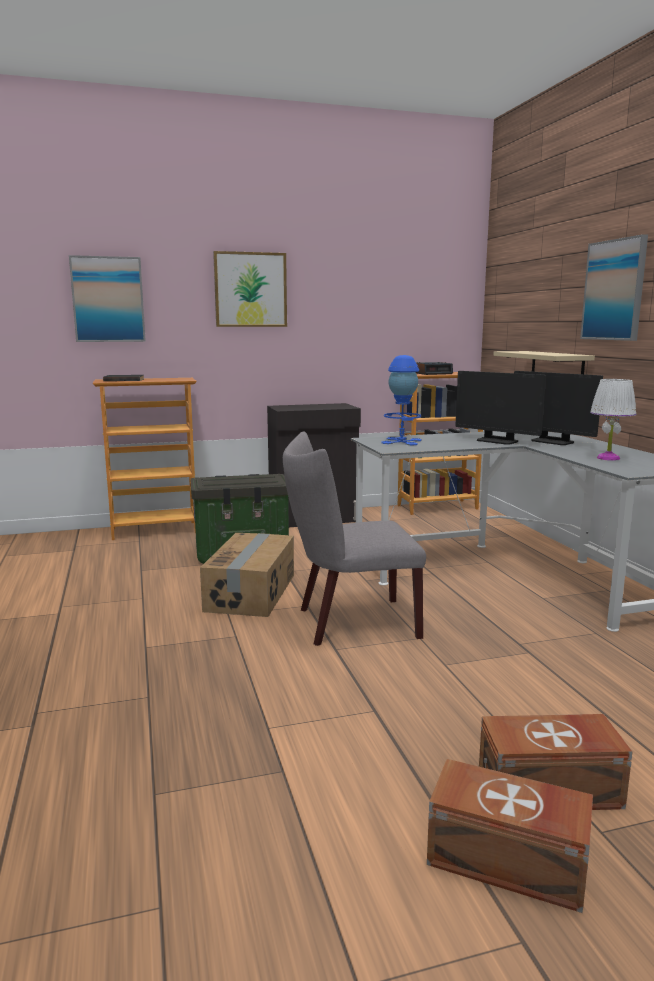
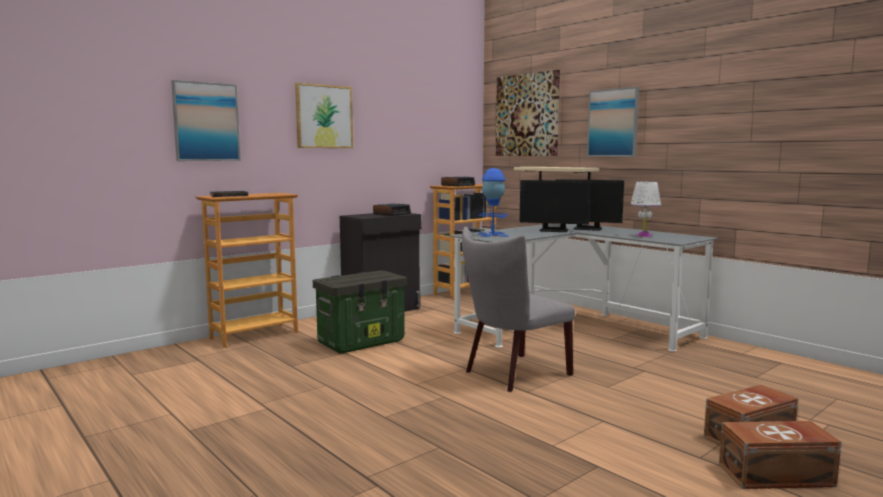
camera: 25 degrees left, 5 degrees down
(252, 592) = (411, 366): cardboard box -> none
(328, 406) = (391, 213): none -> alarm clock
(525, 280) = (527, 115): none -> picture

